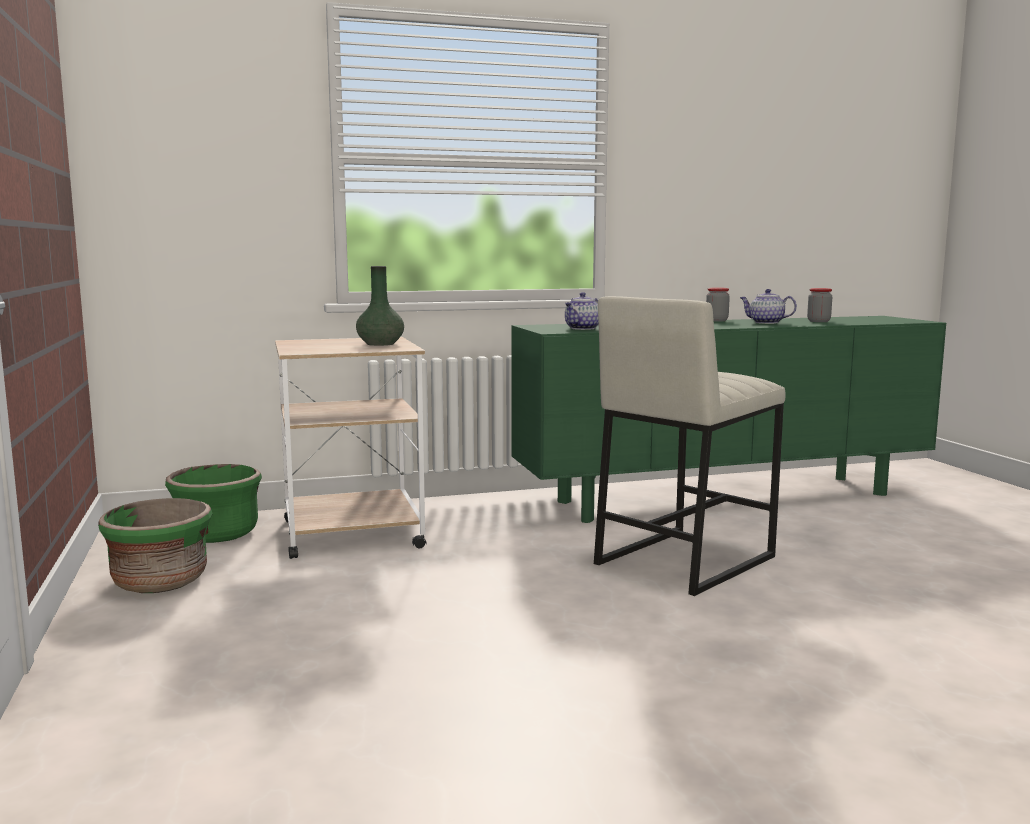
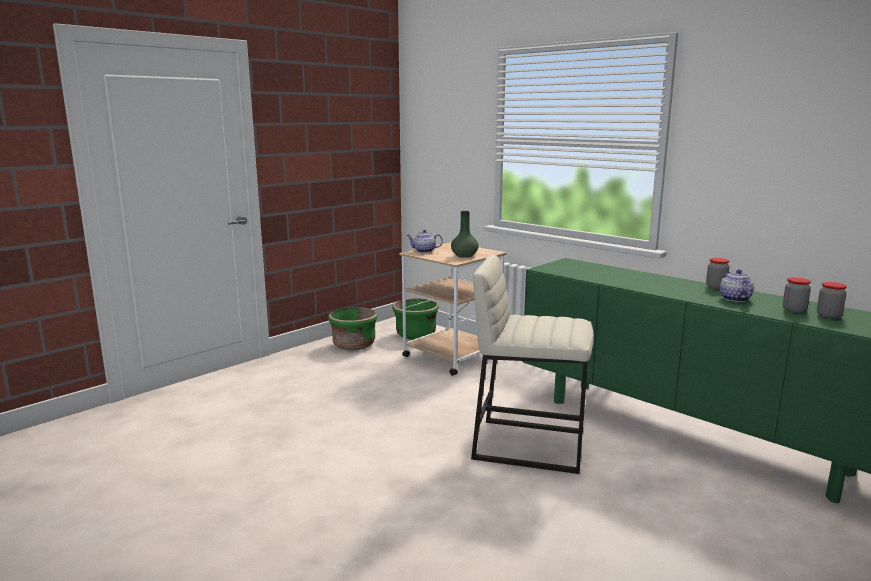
camera: 60 degrees right, 5 degrees up
(582, 328) = (574, 270): teapot -> teapot (424, 251)
(842, 320) = (828, 316): none -> jar

